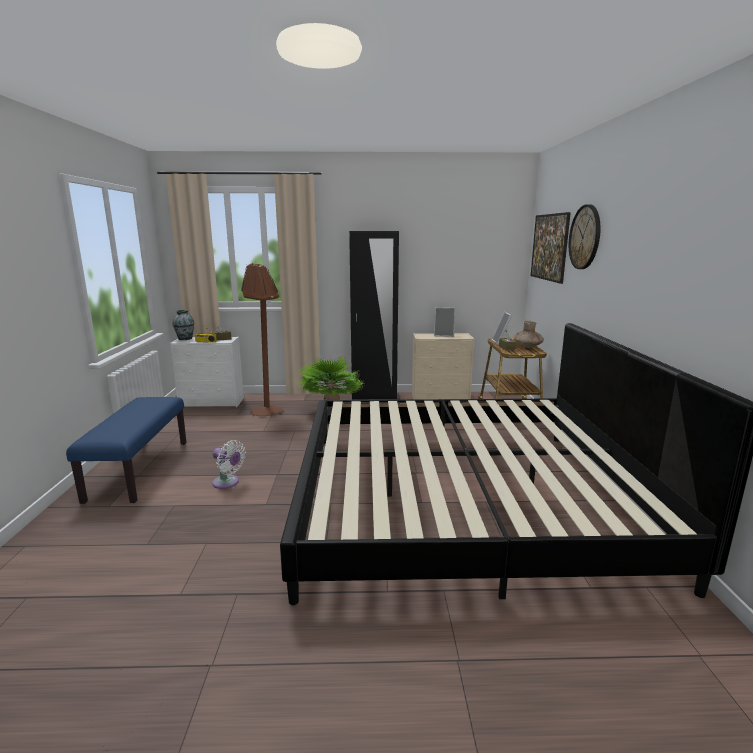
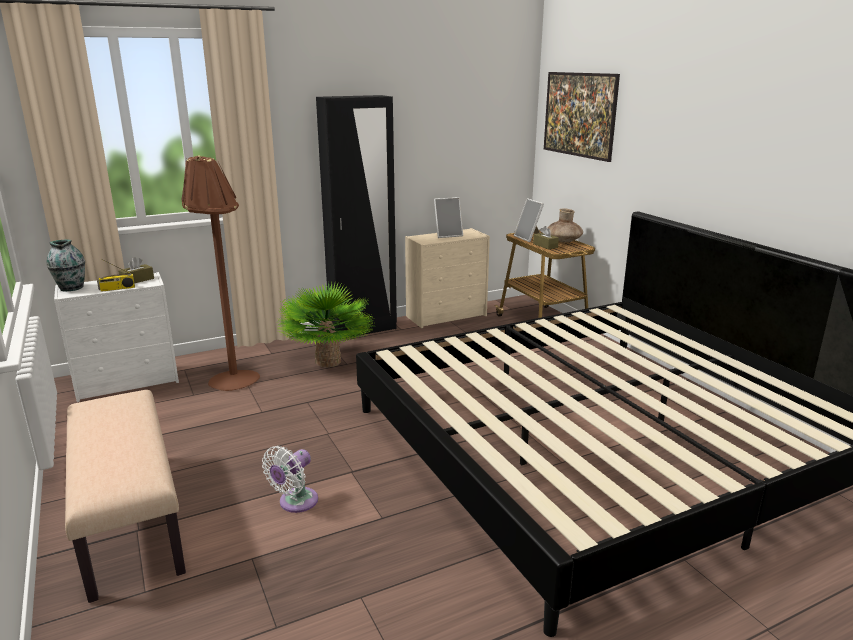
camera: 25 degrees left, 5 degrees up
(139, 470) = (128, 520): blue bench -> beige bench
(228, 483) = (295, 503): white fan -> white fan turned 120 degrees clockwise
(585, 237) = (651, 107): wall clock -> none

